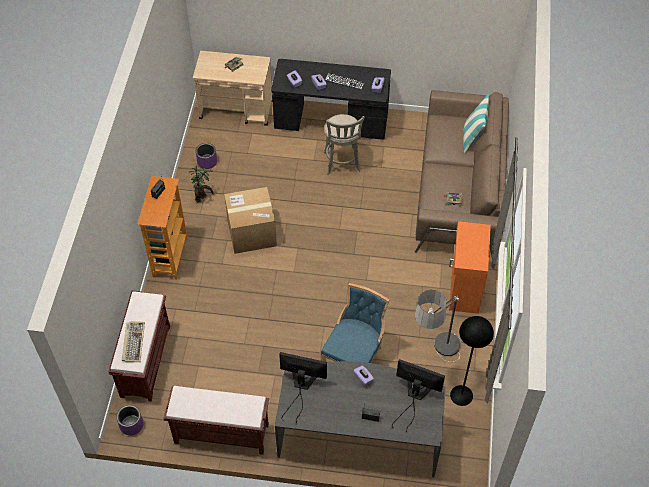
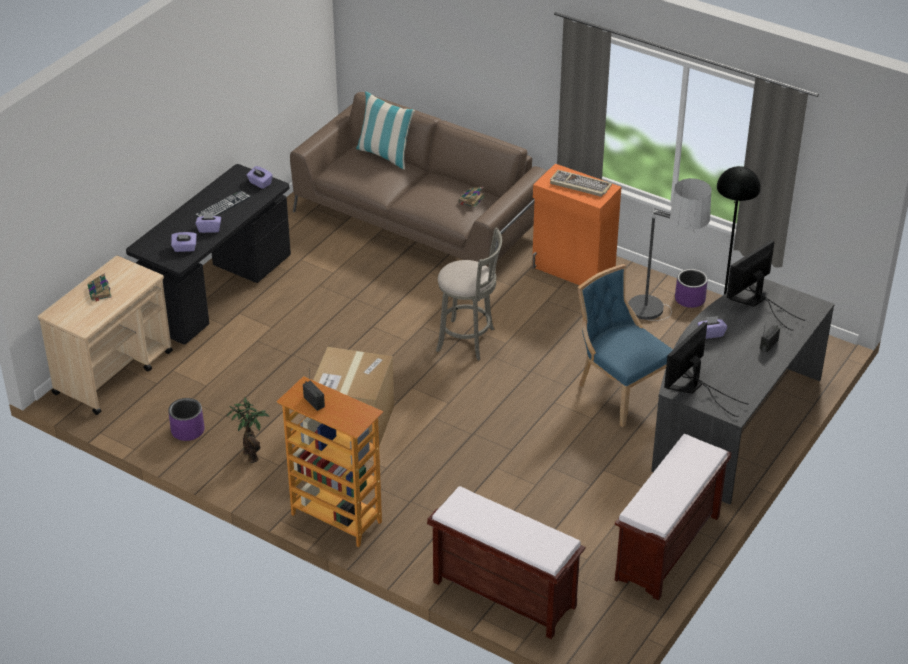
camera: 65 degrees left, 15 degrees down
(131, 425) = (604, 638): purple planter -> purple planter (689, 299)
(133, 342) = (524, 536): keyboard -> keyboard (579, 185)
(342, 163) = (299, 304): grey stool -> grey stool (468, 341)

